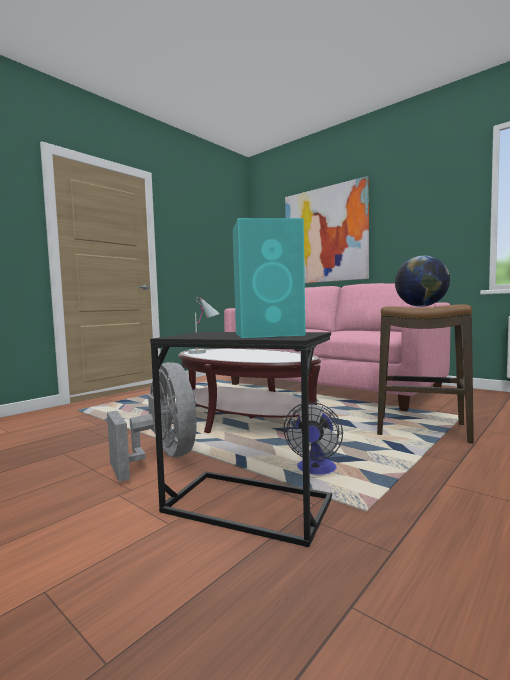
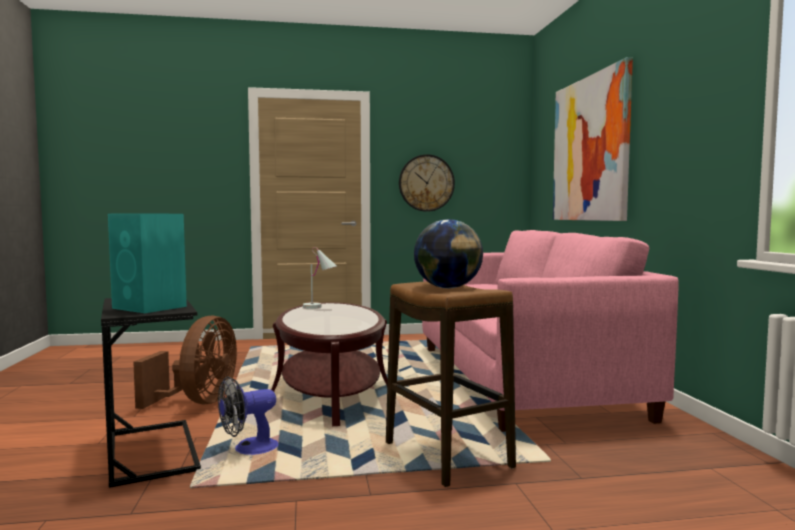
camera: 40 degrees right, 0 degrees up
(163, 458) = (198, 402): grey fan -> brown fan
(193, 256) = (426, 183): none -> wall clock

